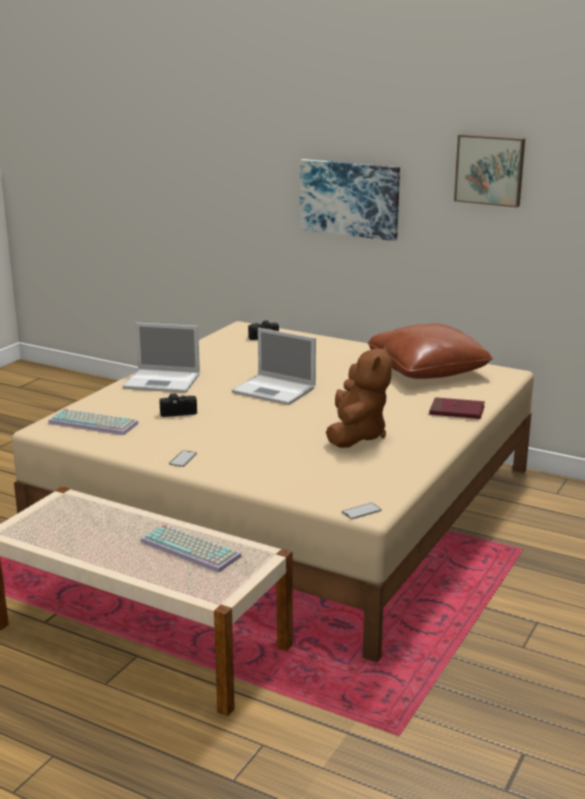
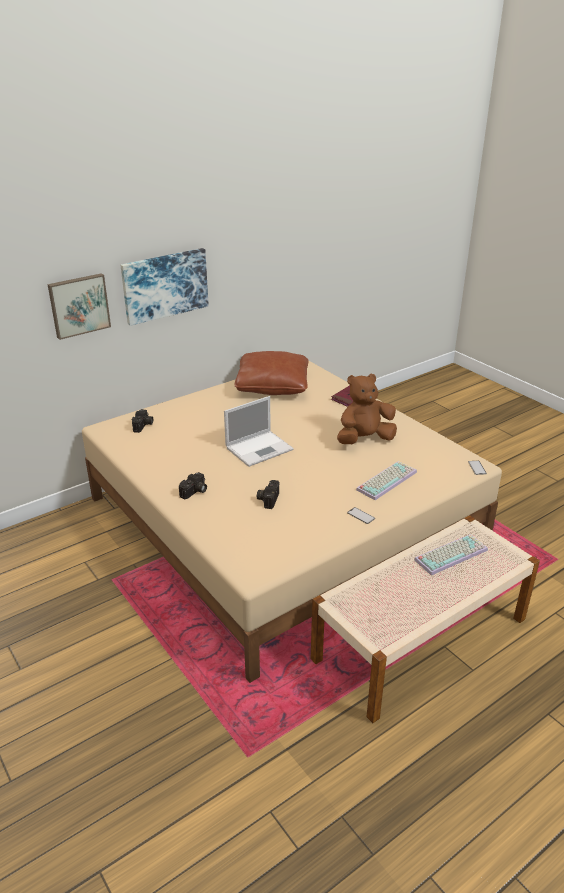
camera: 65 degrees left, 10 degrees up
(95, 423) = (260, 544): keyboard -> keyboard (386, 480)
(163, 381) = (195, 492): laptop -> camera
(356, 435) = (364, 439): brown plush toy -> brown plush toy turned 60 degrees counterclockwise
(490, 169) = (263, 232): picture -> picture (79, 305)

